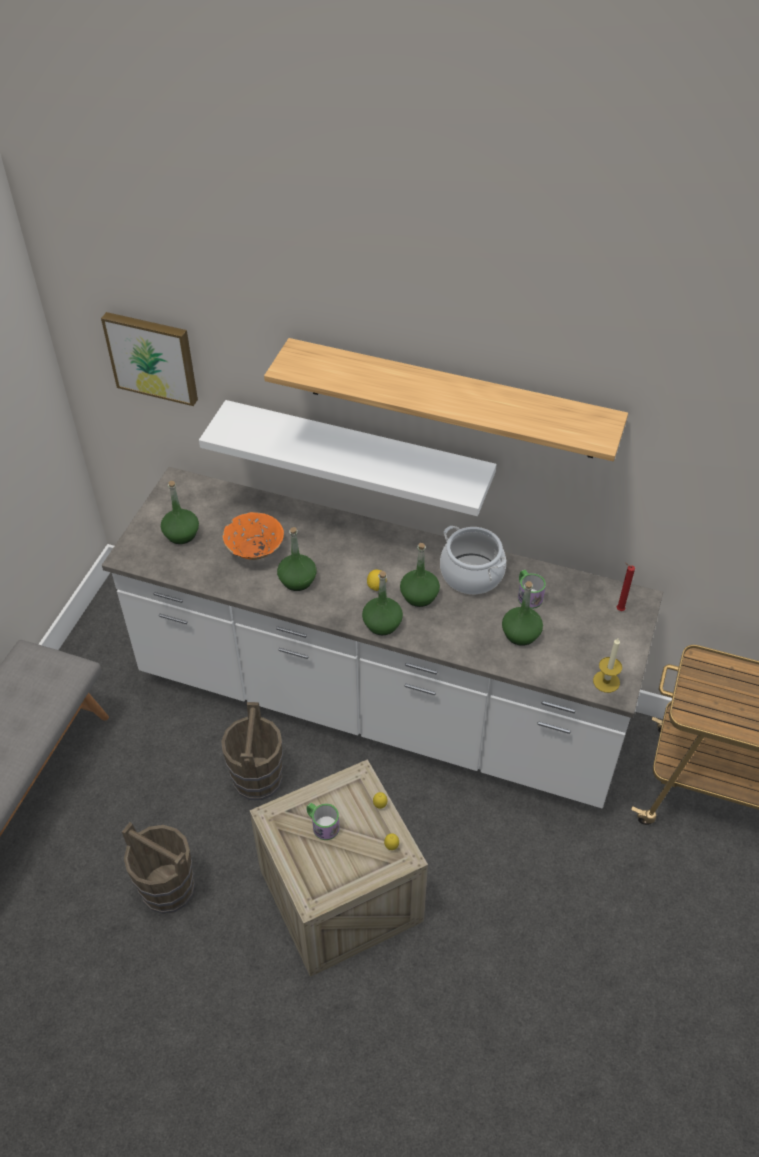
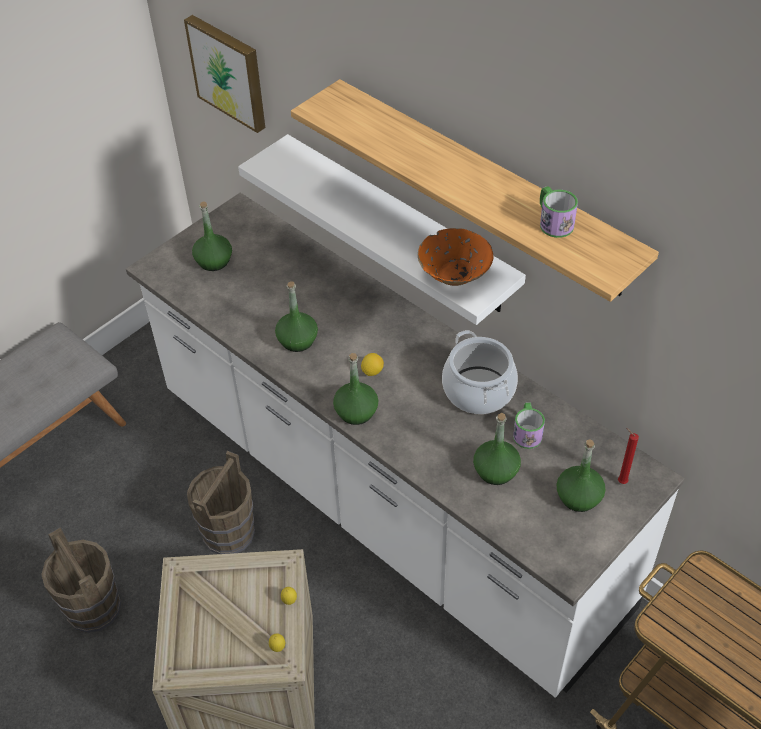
camera: 25 degrees right, 0 degrees up
(255, 550) = (273, 297): orange bowl -> orange bowl (454, 275)
(322, 825) = (223, 599): mug -> mug (553, 222)
(419, 595) = (411, 395): green bottle -> green bottle (579, 497)
(606, 681) = (562, 555): candle -> none

